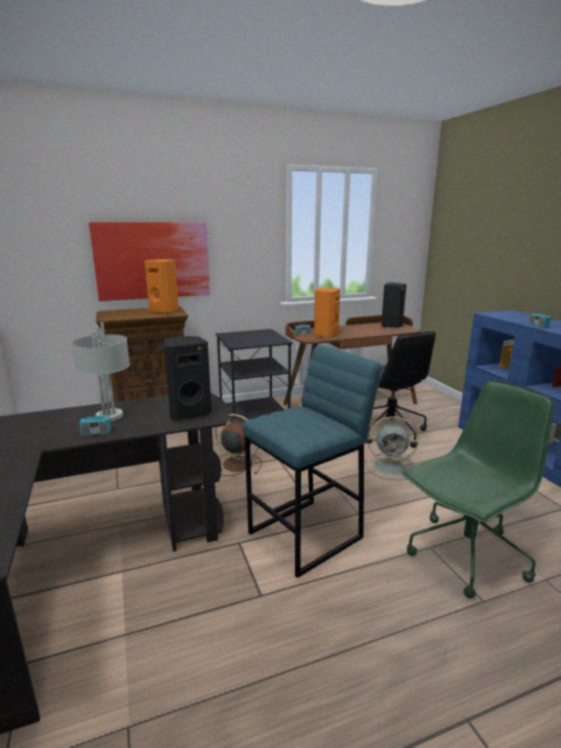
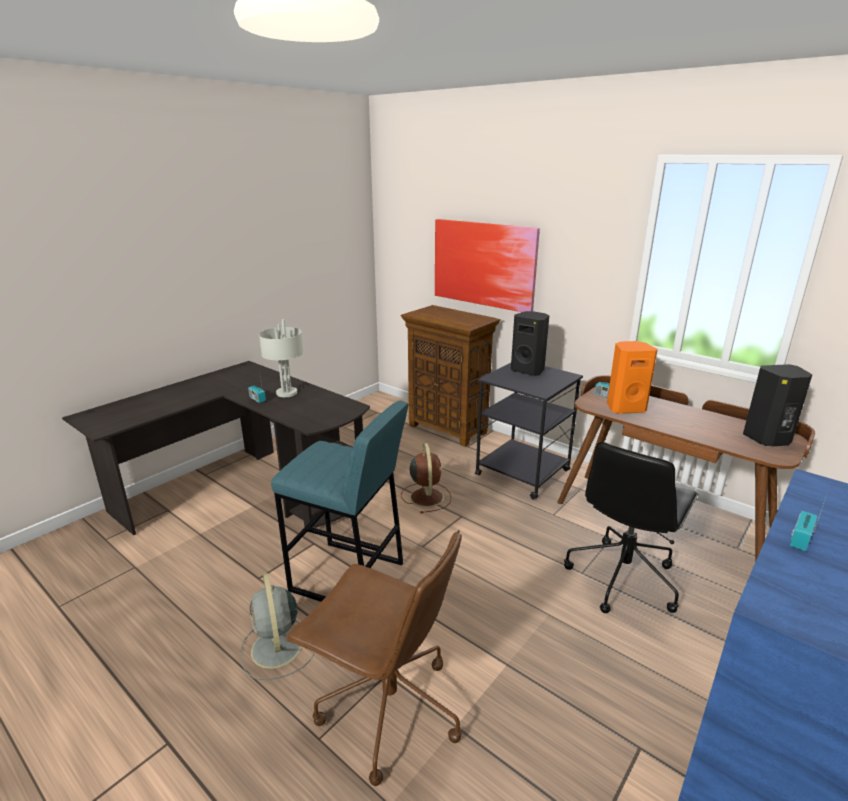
camera: 60 degrees right, 5 degrees up
(165, 311) = (465, 320): orange speaker -> none
(189, 412) = (315, 414): black speaker -> black speaker (528, 370)
(391, 467) = (527, 604): grey fan -> grey fan (277, 649)
(463, 558) = (384, 708): green office chair -> brown office chair

